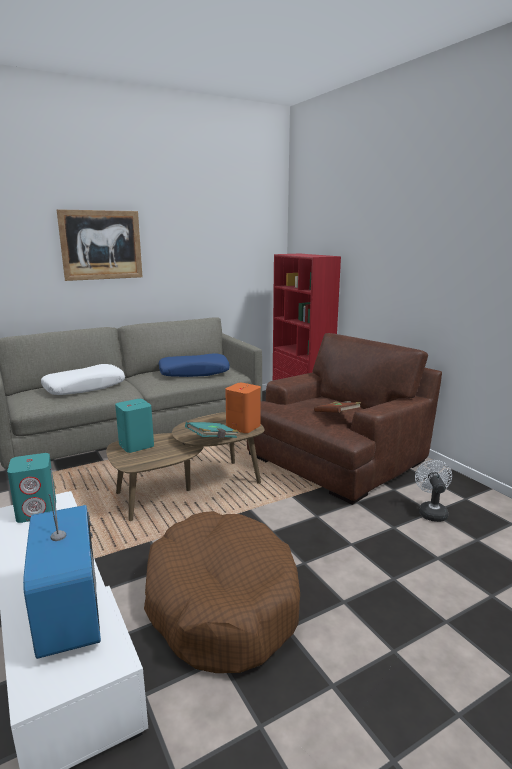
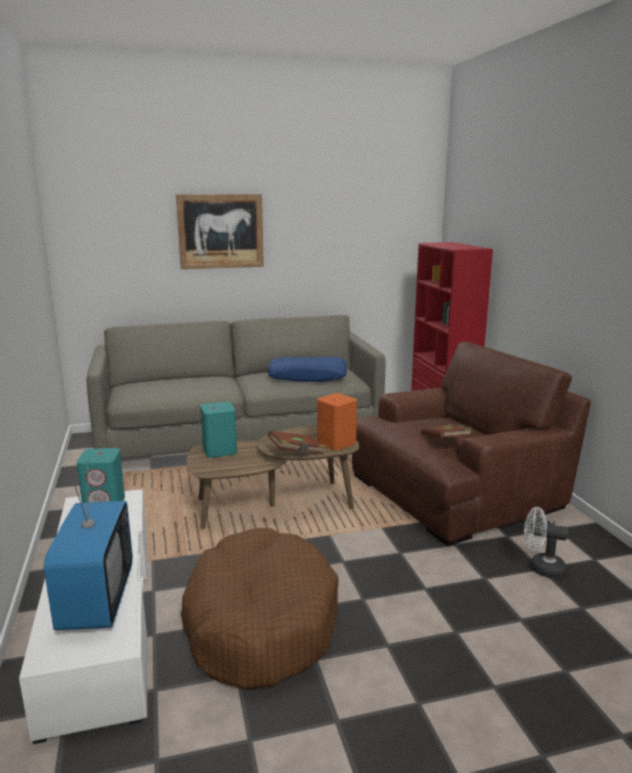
camera: 15 degrees right, 0 degrees up
(85, 387) = (187, 384): white pillow -> none
(212, 439) = (297, 452): turquoise book -> brown book
(431, 511) = (541, 568): white fan -> white fan turned 90 degrees counterclockwise

